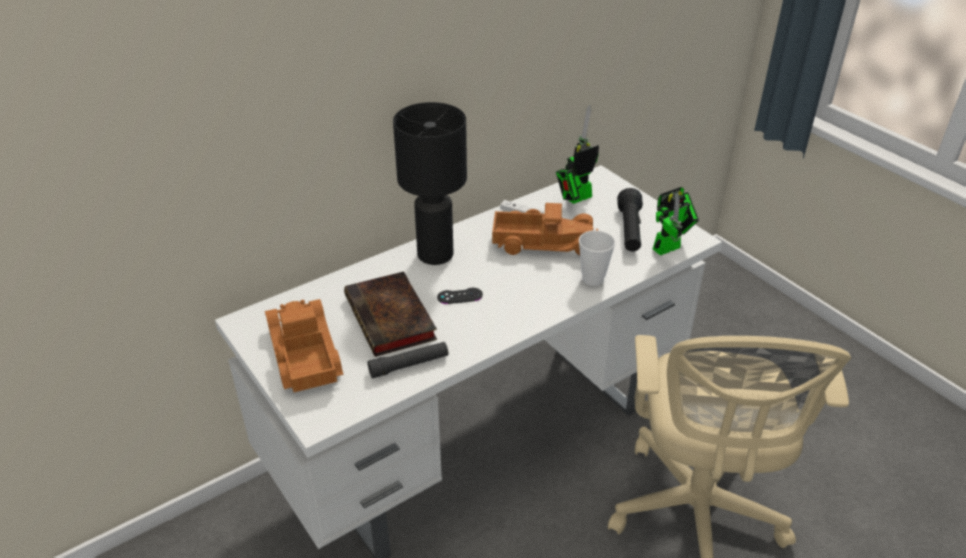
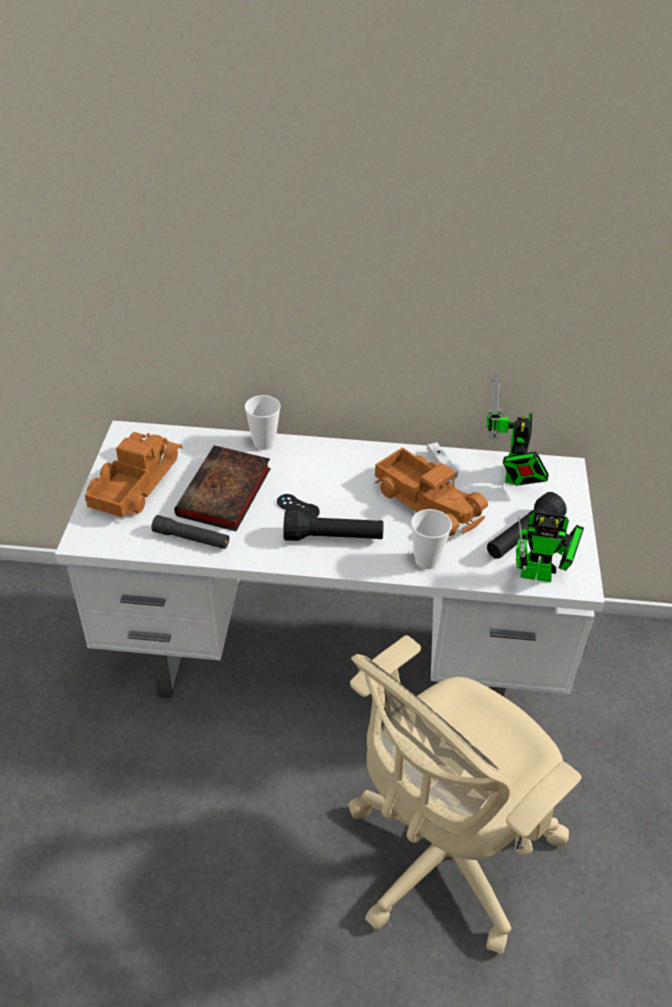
camera: 40 degrees right, 5 degrees up
(373, 267) = (264, 443): none -> cup
(435, 255) = (323, 460): black table lamp -> none
(513, 301) = (333, 538): none -> black flashlight
(575, 199) = (512, 477): toy robot -> toy robot turned 90 degrees counterclockwise

